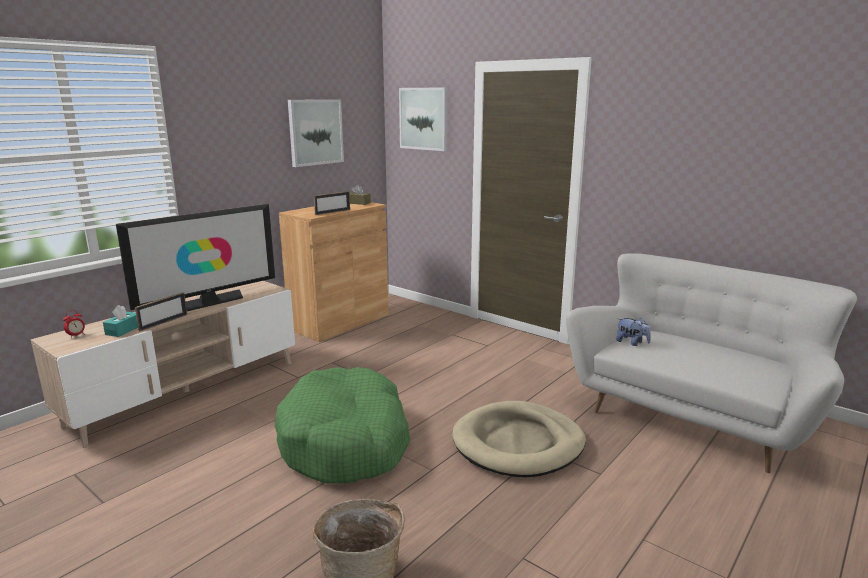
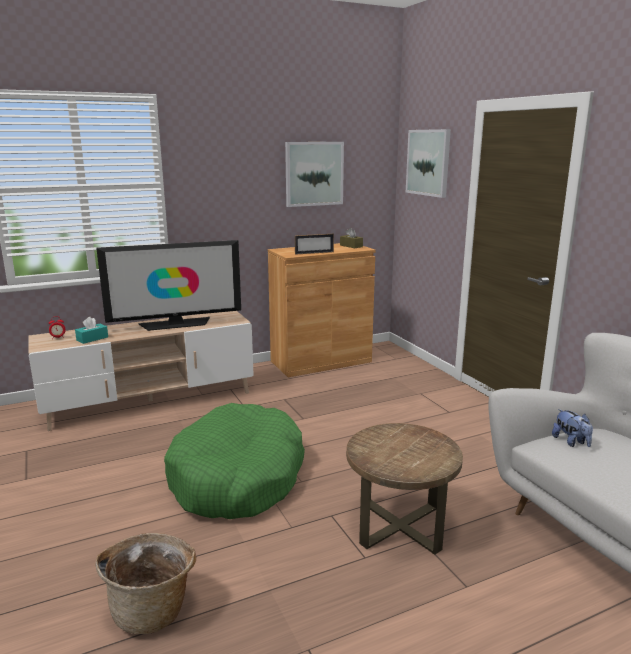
camera: 25 degrees right, 0 degrees up
(163, 322) = (125, 337): picture frame -> none
(518, 443) = (399, 525): beige dog bed -> brown side table

